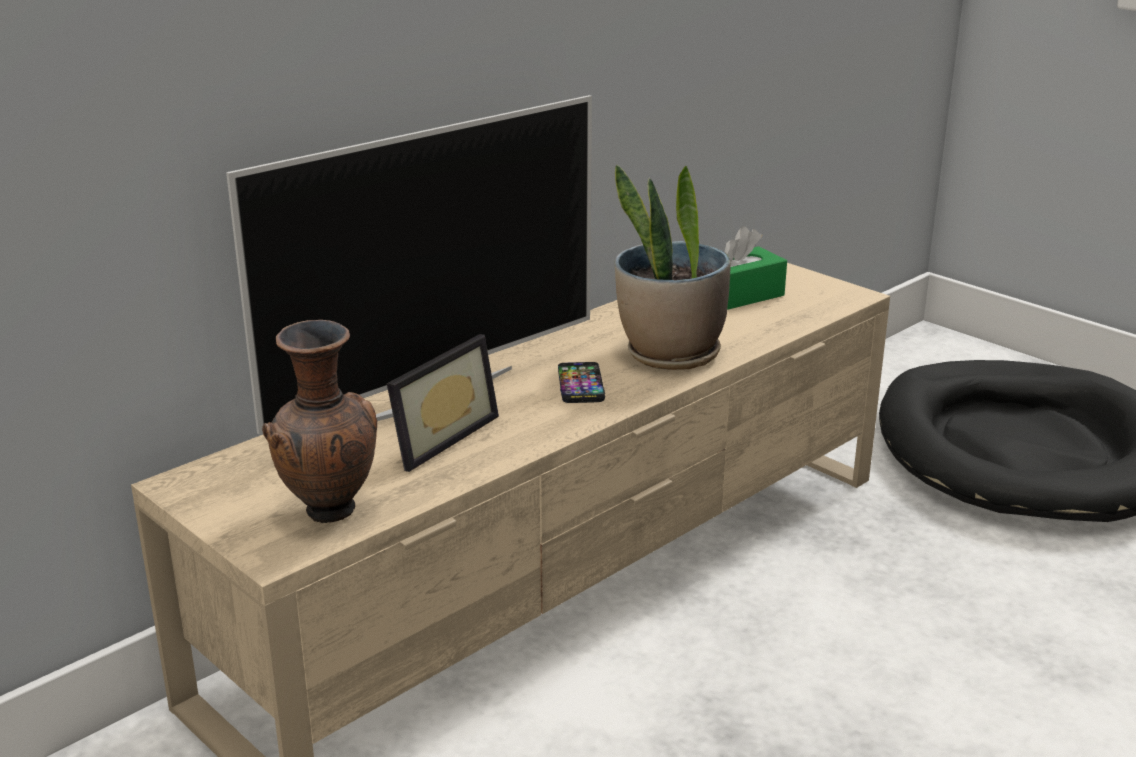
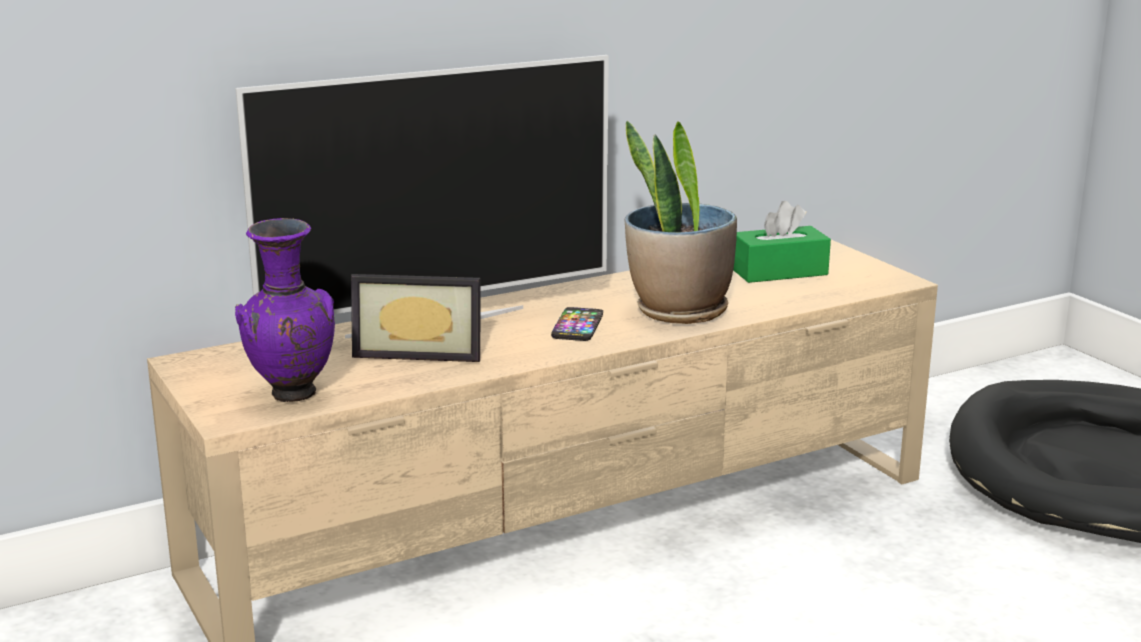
camera: 15 degrees right, 5 degrees down
(329, 514) = (291, 396): brown vase -> purple vase
(436, 437) = (420, 351): picture frame -> picture frame turned 45 degrees clockwise

